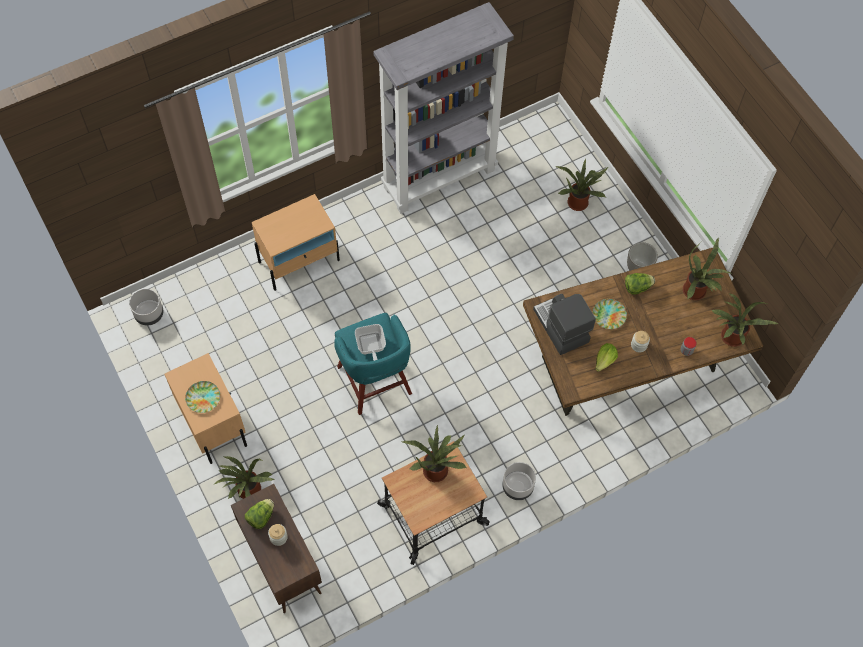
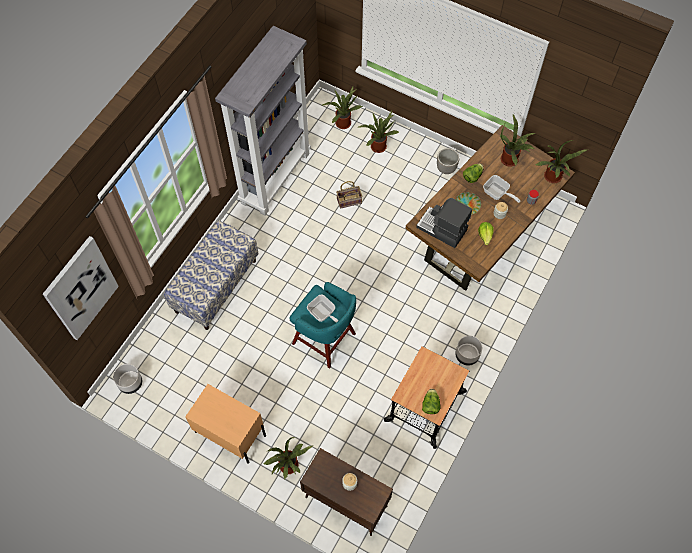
camera: 30 degrees left, 0 degrees up
(122, 181) = (81, 288): none -> picture
(203, 398) = (226, 417): plate -> none
(261, 517) = (327, 476): lettuce -> lettuce (430, 405)
(299, 261) = (216, 285): beige nightstand -> bench
(436, 468) = (423, 371): potted plant -> potted plant (342, 122)
(504, 246) = (349, 200): none -> basket
(652, 321) = (497, 194): none -> frying pan

